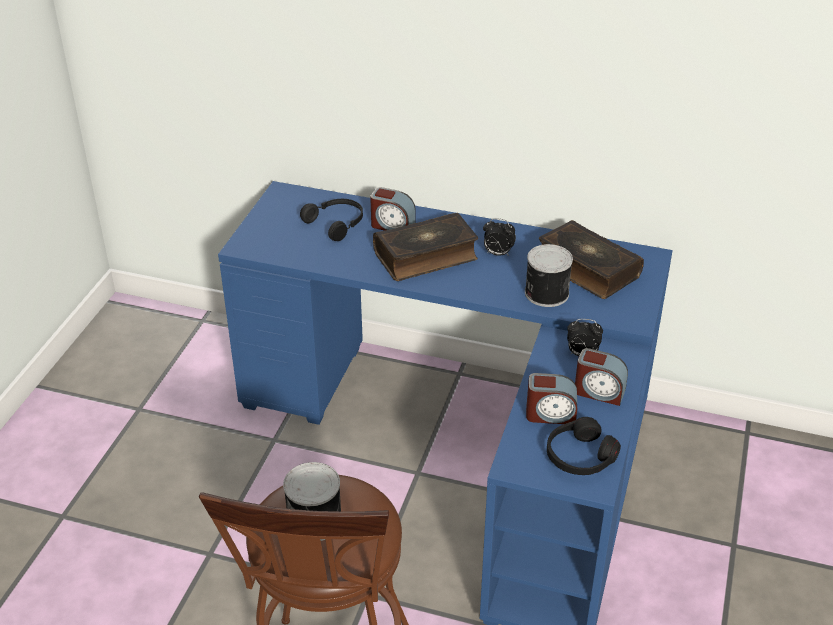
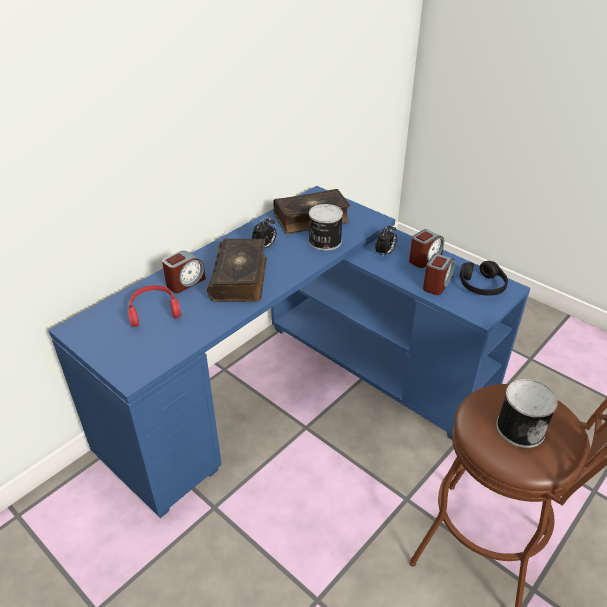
camera: 65 degrees left, 0 degrees up
(337, 223) = (154, 310): black headphones -> red headphones

